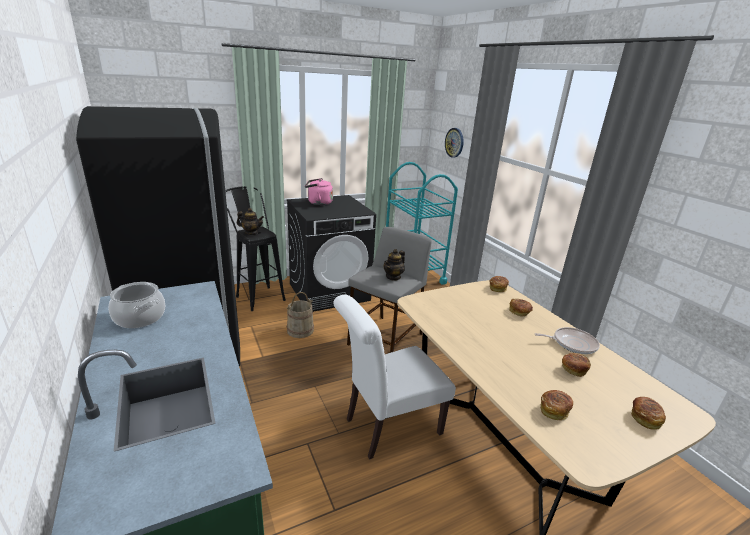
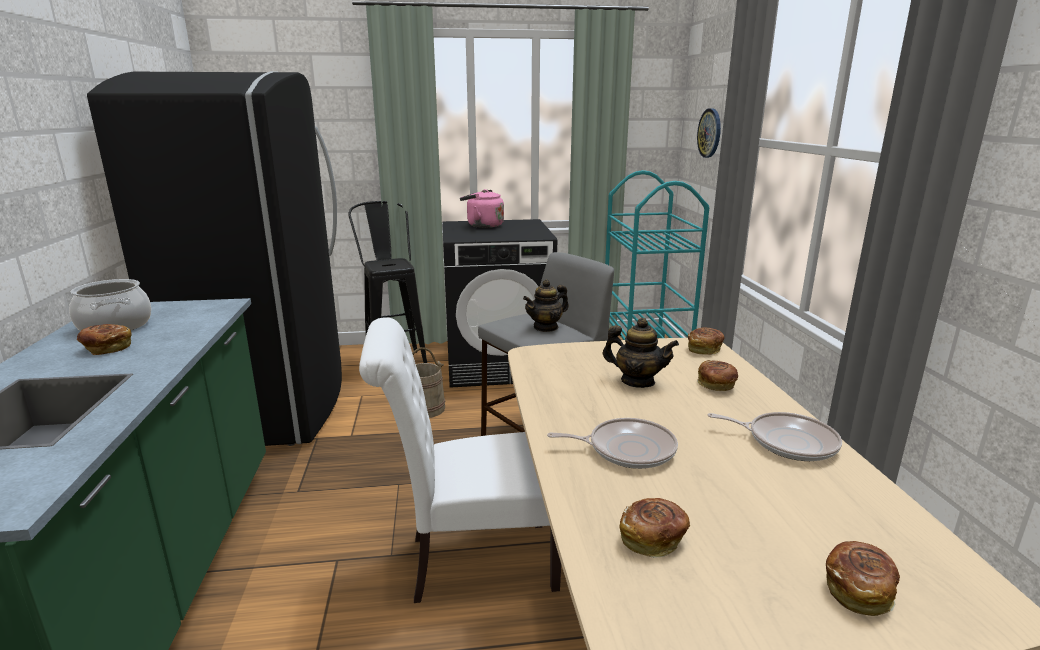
camera: 20 degrees right, 5 degrees down
(251, 233) = (381, 264): teapot -> teapot (637, 381)
(507, 360) = (627, 449): none -> frying pan
(573, 369) = (754, 482): bread -> bread (107, 348)

